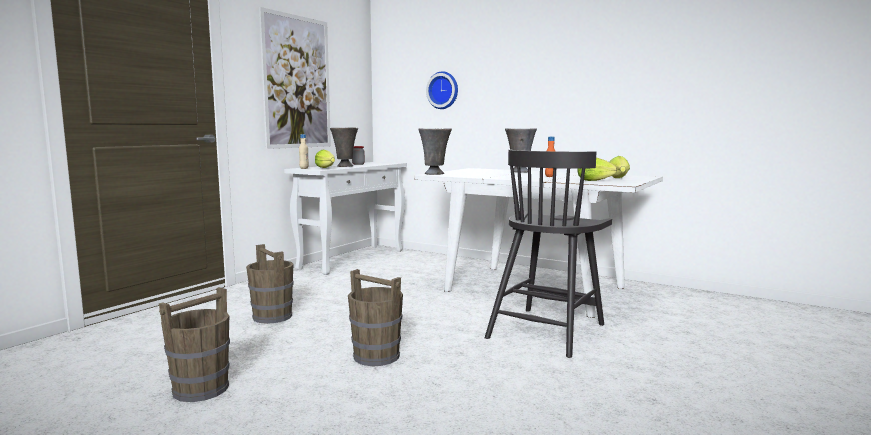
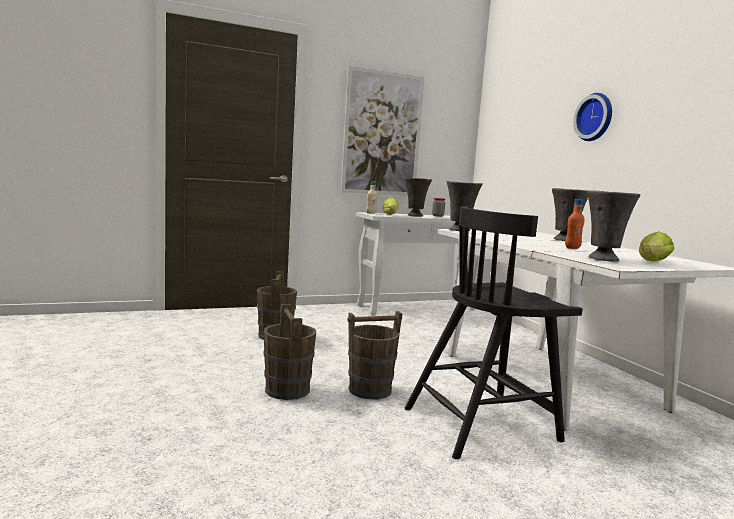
camera: 35 degrees right, 0 degrees up
(201, 389) = (144, 371): brown bucket -> brown bucket (370, 390)
(443, 90) = (532, 145): wall clock -> wall clock (595, 117)
(596, 181) = (603, 259): lettuce -> grey vase

